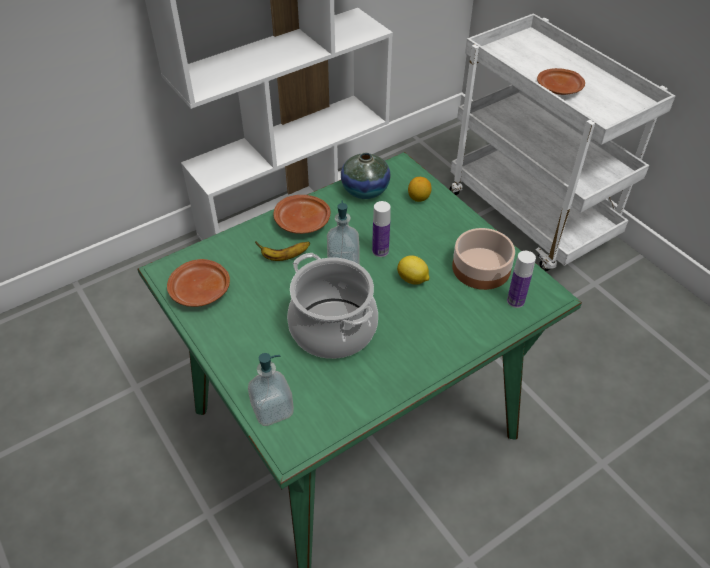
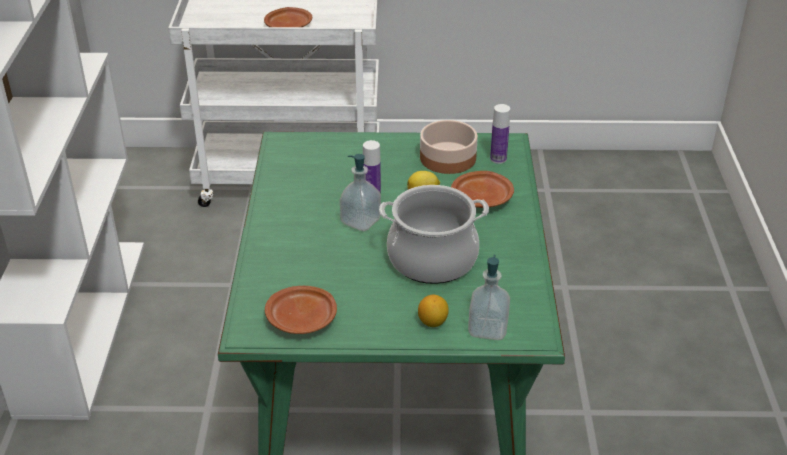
camera: 55 degrees left, 10 degrees down
(284, 257) = (316, 251): banana -> none
(303, 222) = (285, 223): brown plate -> brown plate (482, 198)
(365, 190) = (287, 172): vase -> none
(418, 198) = (333, 150): lemon -> lemon (433, 322)

